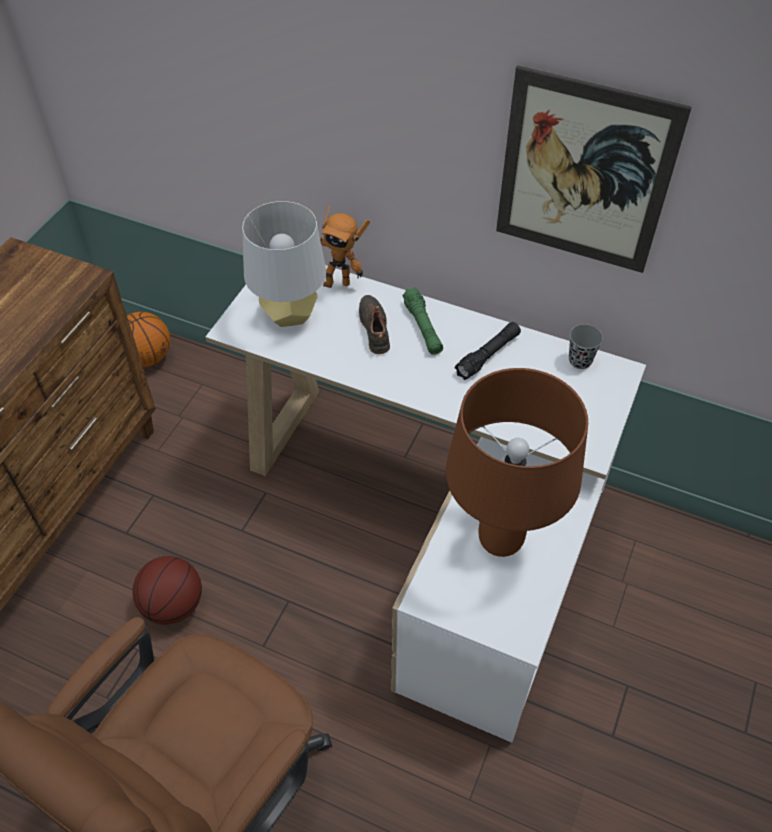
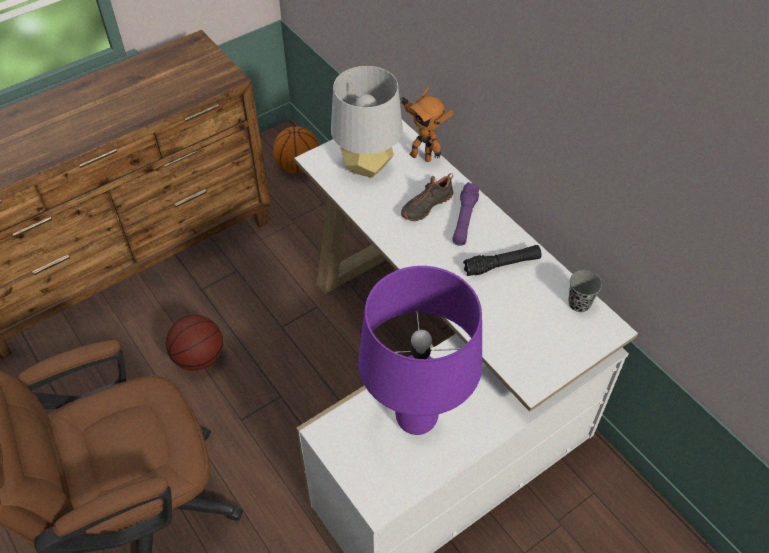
camera: 30 degrees right, 0 degrees up
(376, 329) = (426, 205): black shoe -> black shoe turned 150 degrees counterclockwise
(423, 327) = (464, 219): green flashlight -> purple flashlight
(499, 540) = (416, 418): brown table lamp -> purple table lamp
(584, 174) = (614, 131): picture -> none

